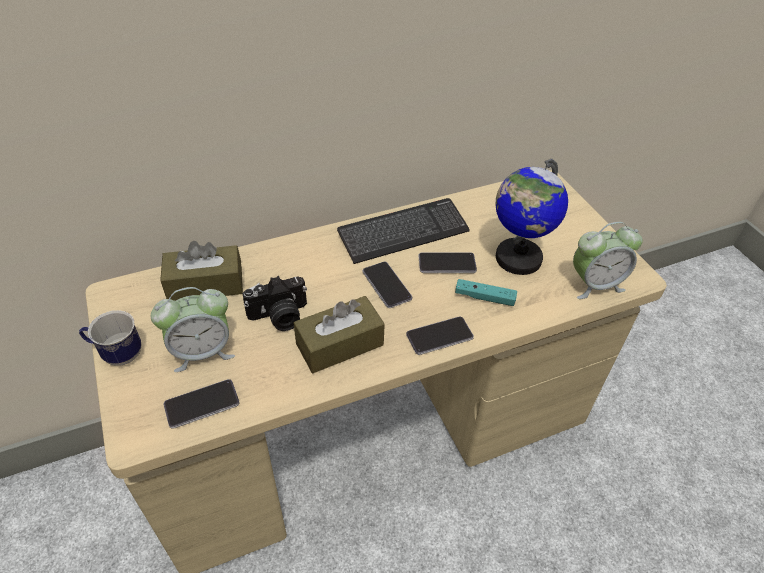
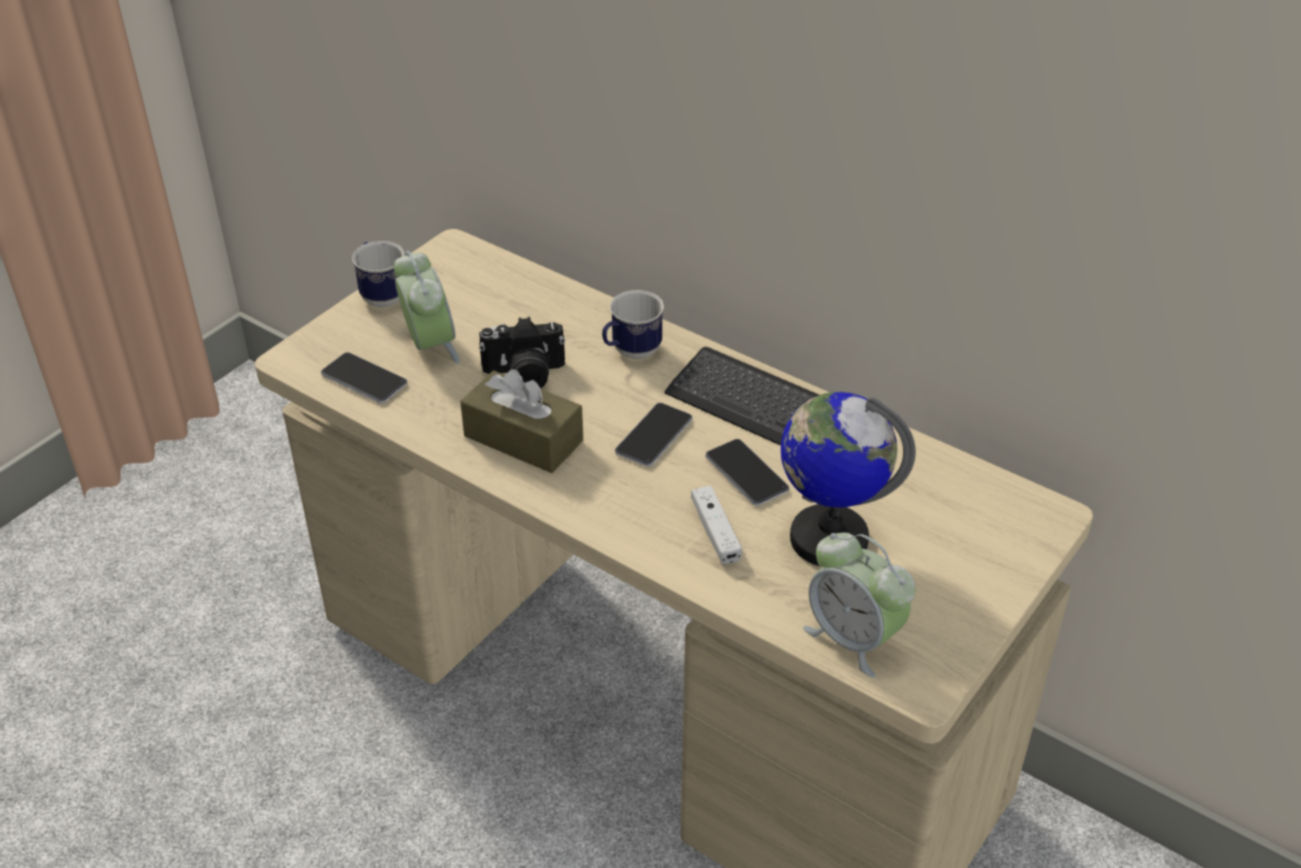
camera: 60 degrees right, 5 degrees down
(202, 351) = (429, 346): alarm clock -> alarm clock turned 150 degrees counterclockwise
(205, 284) = (524, 300): brown tissue box -> none
(279, 317) = (524, 375): camera -> camera turned 45 degrees counterclockwise
(304, 261) = (631, 353): none -> mug
(439, 336) = (608, 515): phone -> none
(484, 297) = (715, 532): turquoise game controller -> white game controller

